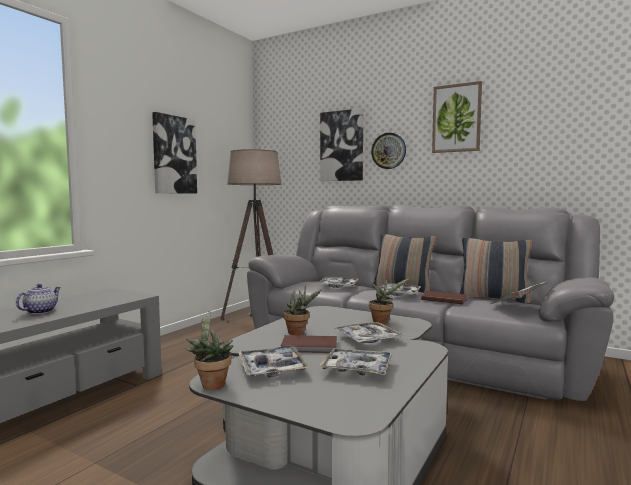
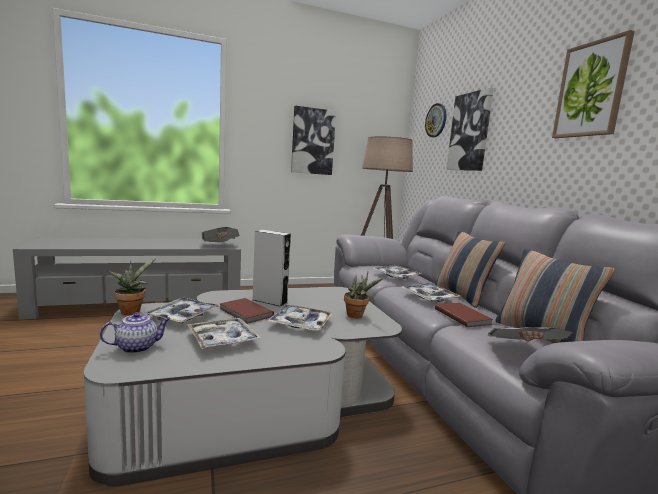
camera: 40 degrees right, 5 degrees up
(40, 311) = (163, 243): teapot -> teapot (138, 347)
(123, 297) = (220, 245): none -> newspaper
(299, 333) = (269, 301): potted plant -> grey speaker
(388, 151) = (510, 136): wall clock -> wall clock (436, 120)

